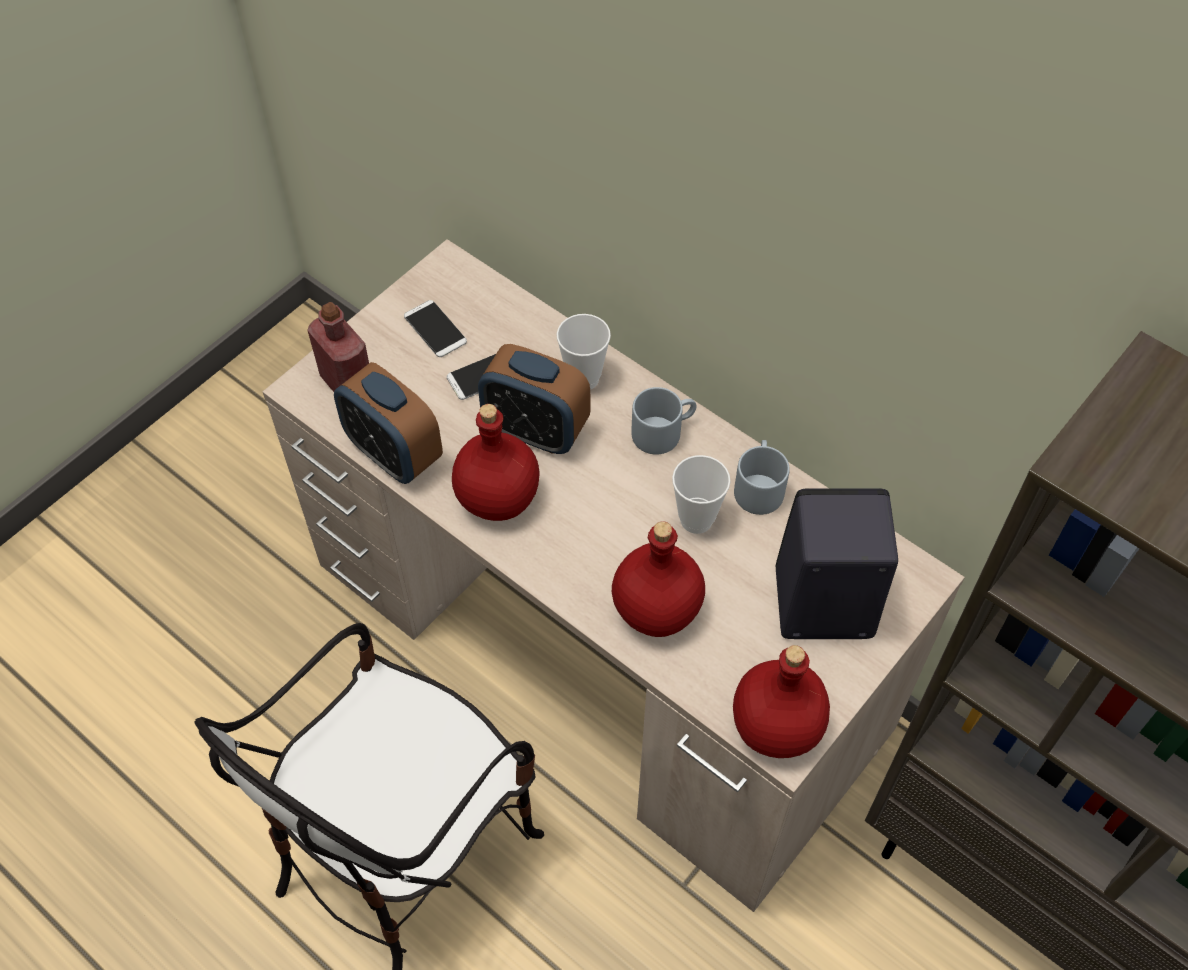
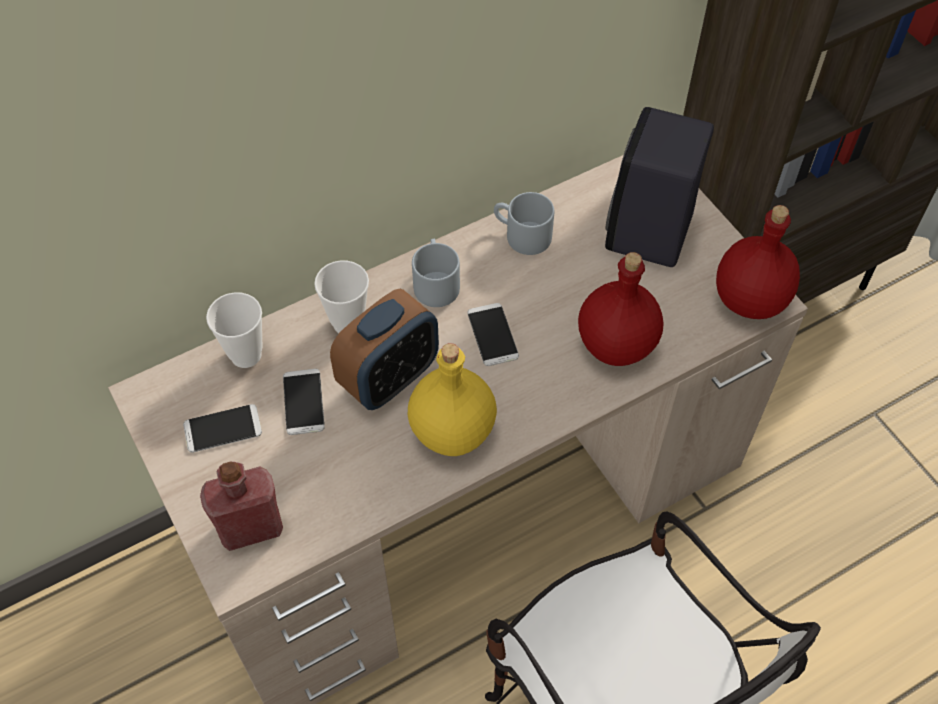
camera: 70 degrees left, 0 degrees up
(394, 454) = (361, 506): alarm clock -> none
(496, 497) = (451, 431): red bottle -> yellow bottle
(621, 498) = (492, 335): none -> phone
(696, 519) = (537, 288): cup -> cup (246, 355)

